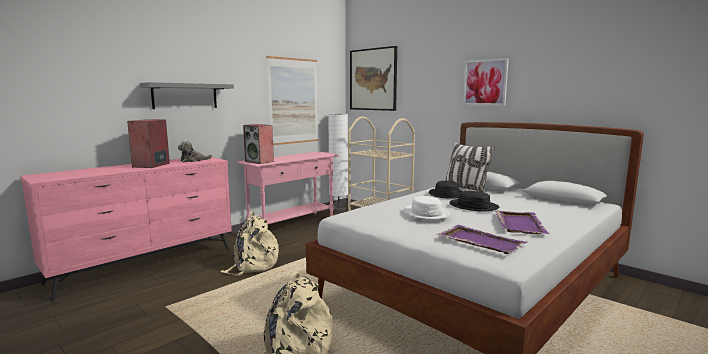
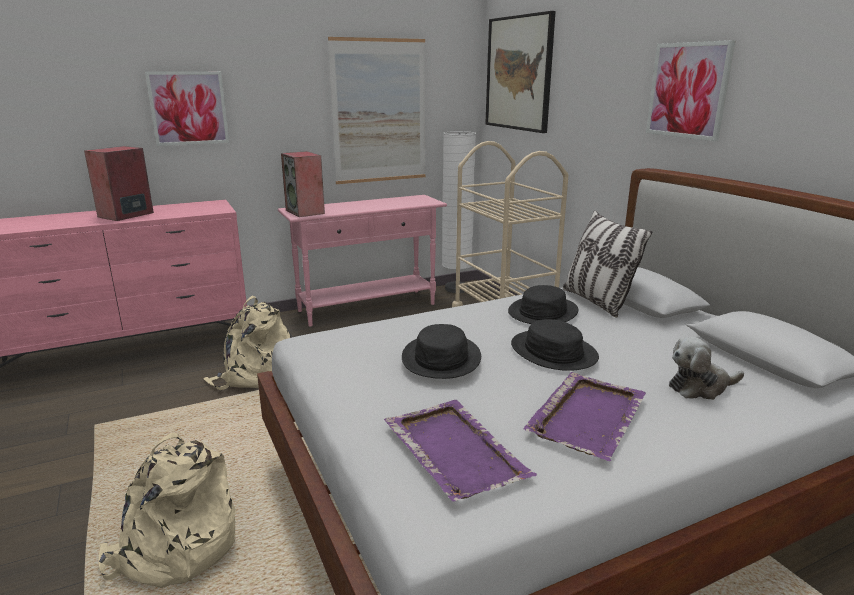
camera: 20 degrees right, 10 degrees up
(185, 96) = (188, 108): grey shelf -> picture
(193, 160) = (192, 209): plush toy -> plush toy (700, 387)
(426, 213) = (441, 358): white hat -> black hat

